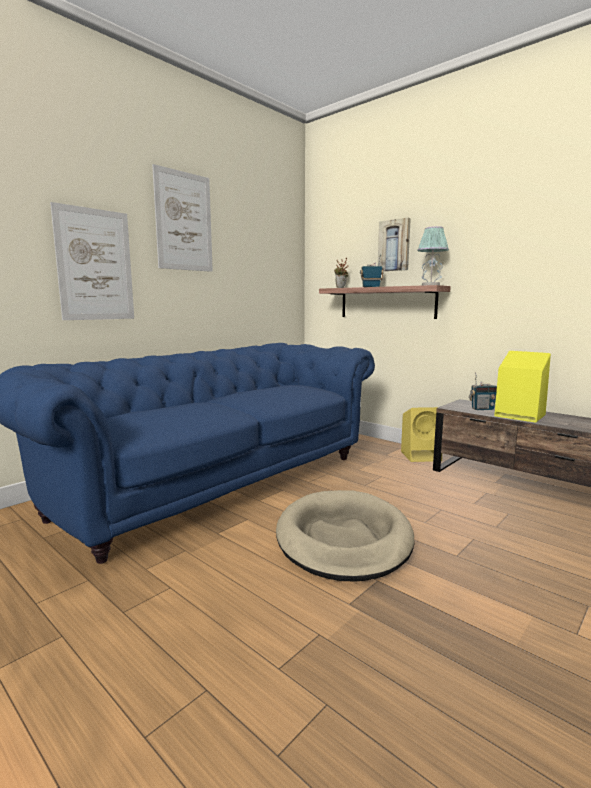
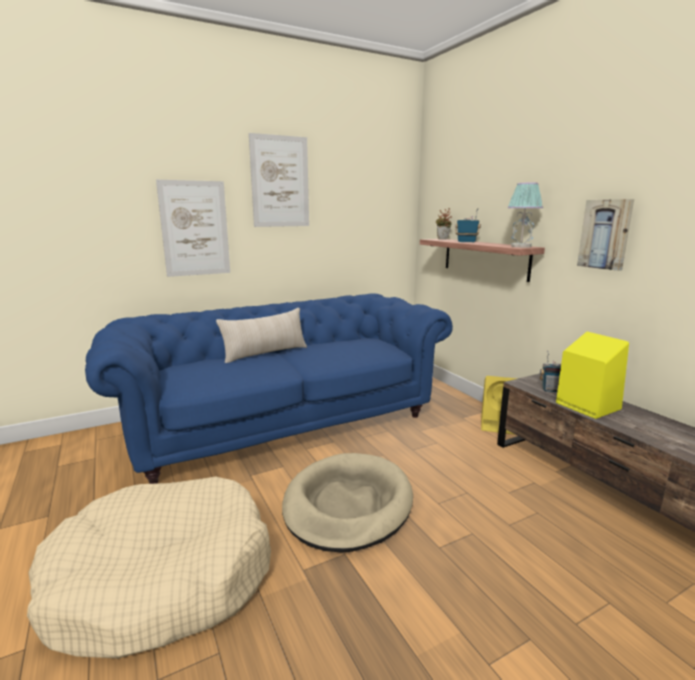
camera: 20 degrees right, 5 degrees up
(195, 654) = (161, 579): none -> beige dog bed
(198, 401) = (265, 353): none -> beige pillow
(394, 245) = (495, 197): picture -> picture (606, 234)

